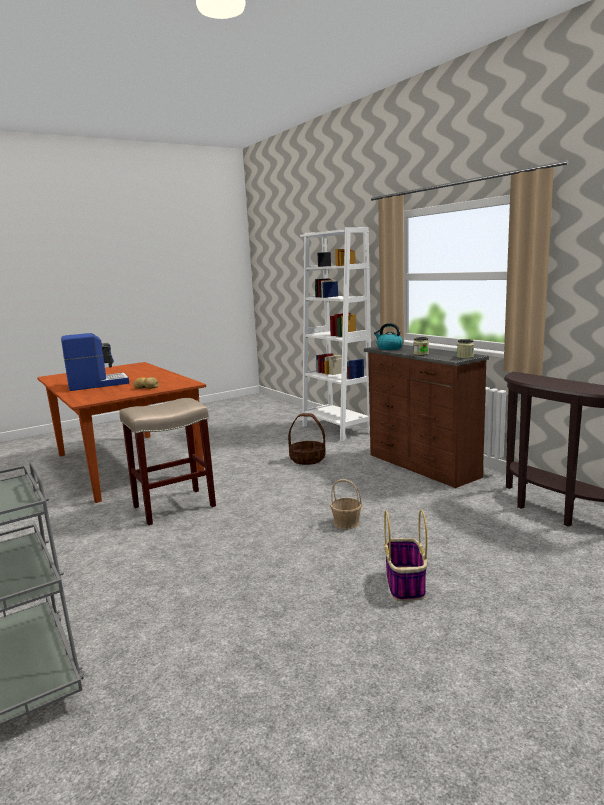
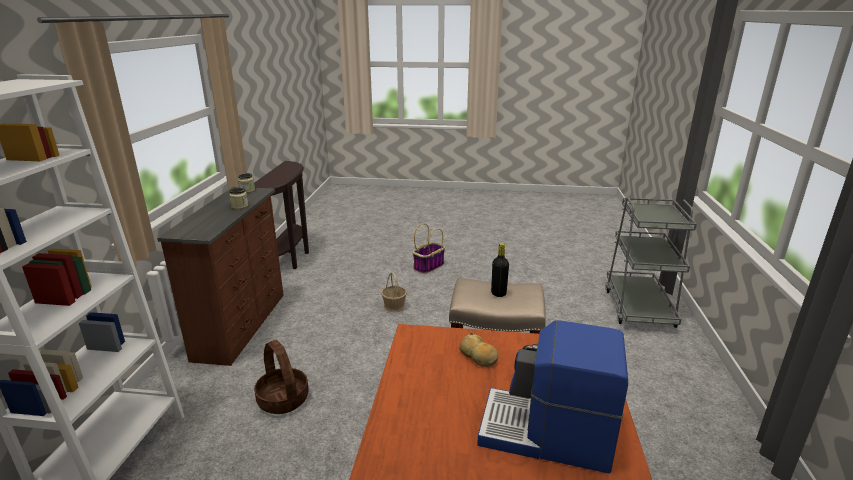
camera: 140 degrees left, 10 degrees up
(162, 406) = (498, 293): none -> black bottle
(389, 348) = (205, 228): kettle -> none

